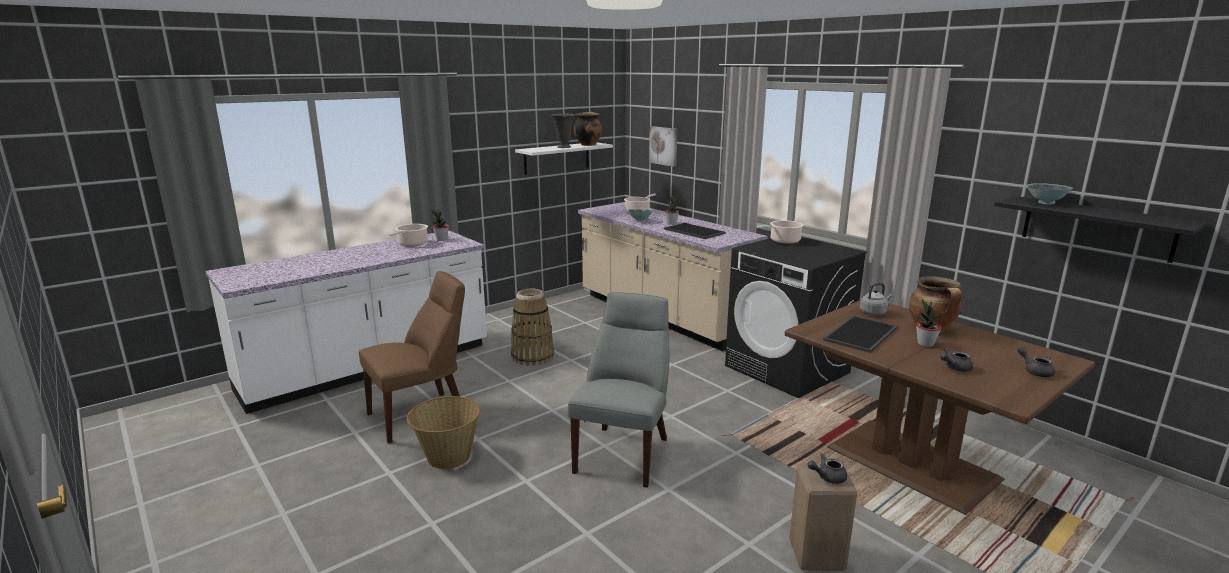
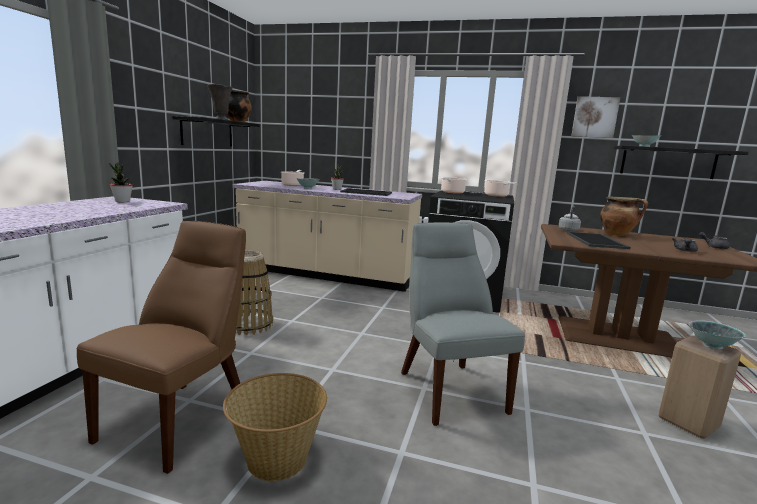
camera: 35 degrees left, 5 degrees down
(411, 244) = (86, 205): cooking pot -> cooking pot (497, 195)
(557, 158) = (207, 132): white shelf -> black shelf
(664, 146) = (302, 129): picture -> picture (594, 117)
(827, 477) = (712, 346): grey teapot -> bowl
(925, 344) = (637, 241): potted plant -> none

